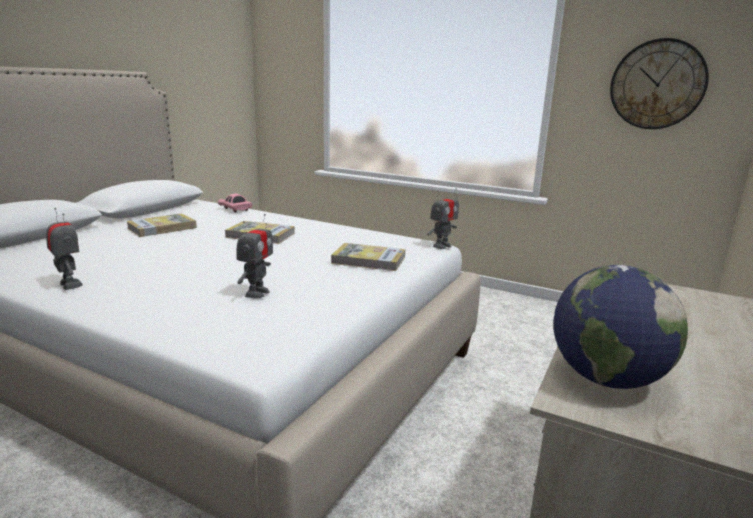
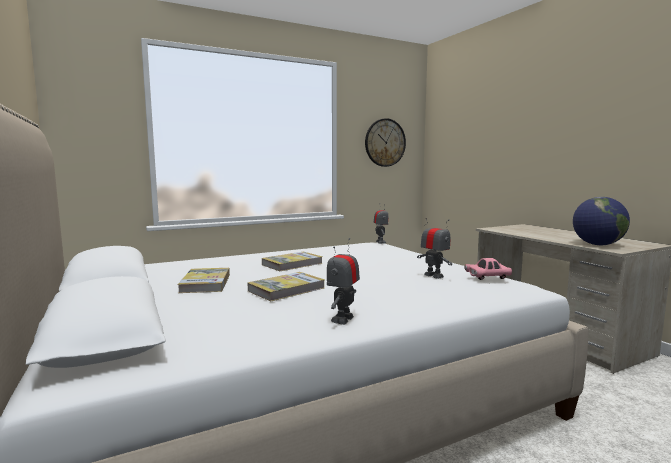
camera: 55 degrees left, 10 degrees down
(70, 285) = (343, 319): toy robot -> toy robot turned 60 degrees counterclockwise
(236, 209) = (194, 261): pink toy car -> pink toy car (487, 277)
(368, 260) = (391, 254): book -> book (286, 289)

